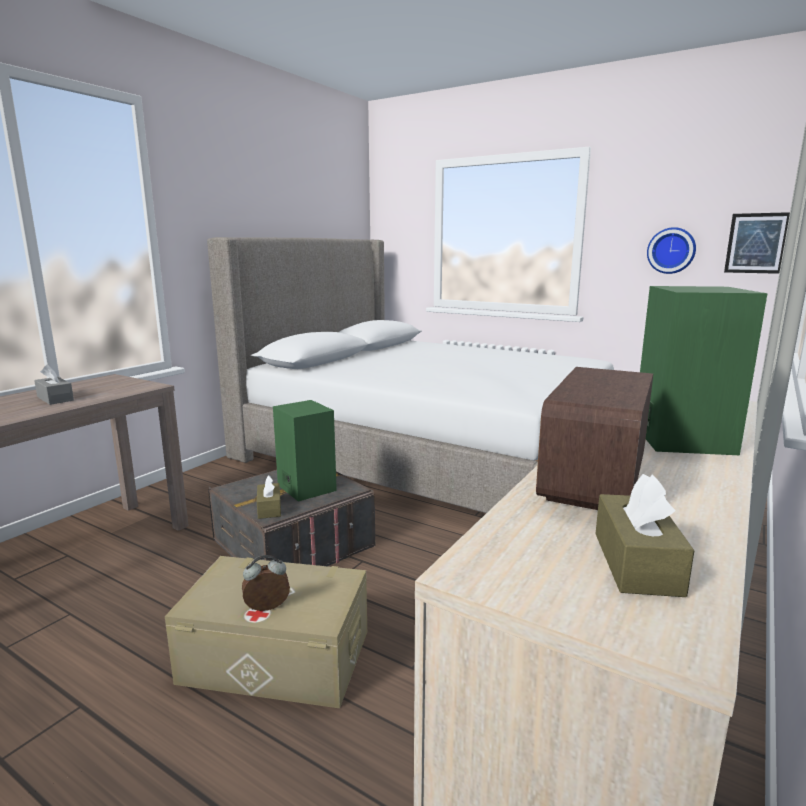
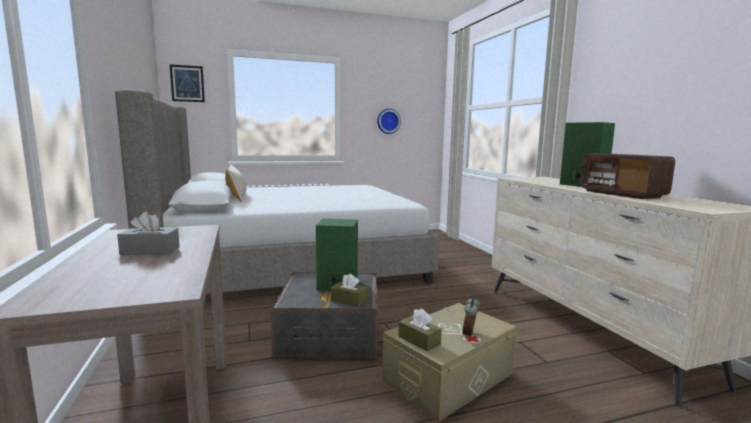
camera: 50 degrees left, 5 degrees down
(374, 354) = (237, 197): none -> beige pillow
(636, 563) = (701, 202): brown tissue box -> brown tissue box (419, 340)
(756, 243) = (424, 118): picture -> picture (187, 83)

